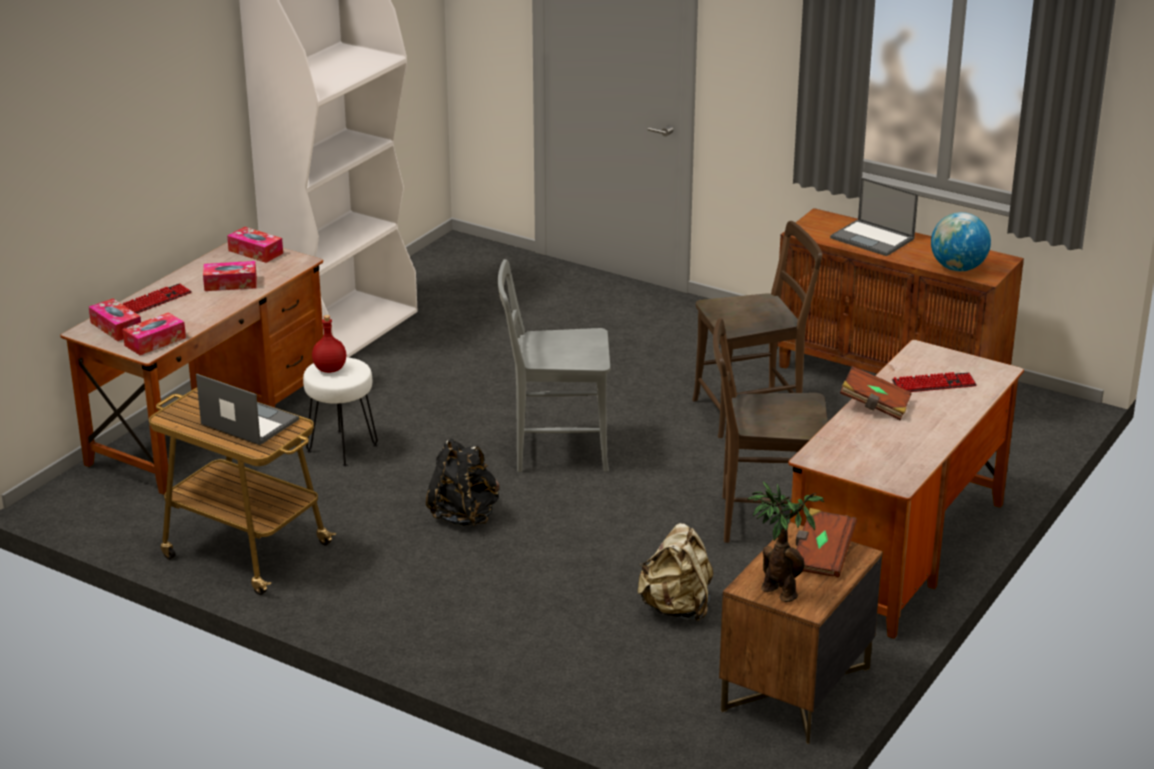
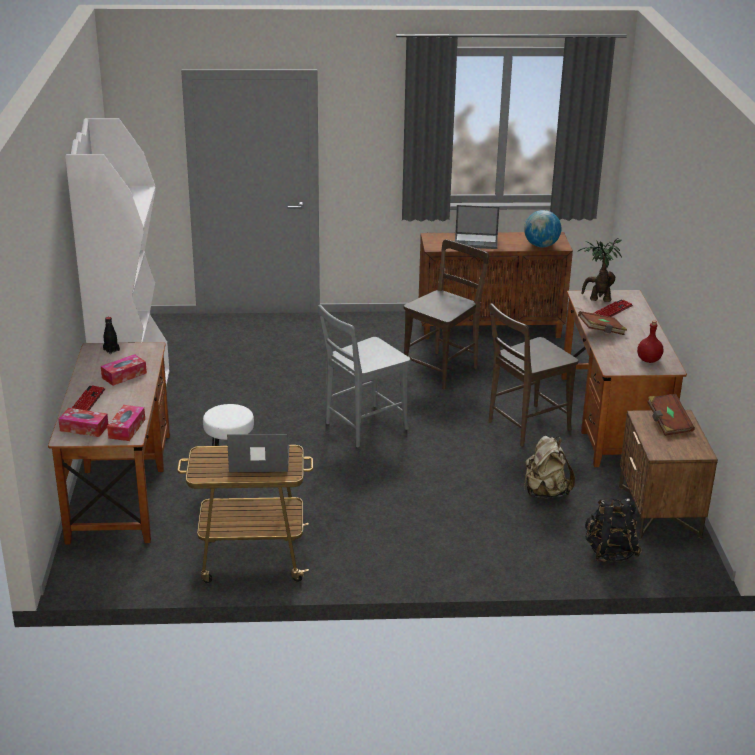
camera: 35 degrees left, 0 degrees up
(255, 252) = (111, 350): tissue box -> black bottle
(330, 369) = (223, 415): red bottle -> red bottle (649, 360)
(464, 515) = (360, 484): black backpack -> black backpack (610, 552)
(777, 590) = (673, 449): potted plant -> potted plant (597, 299)

